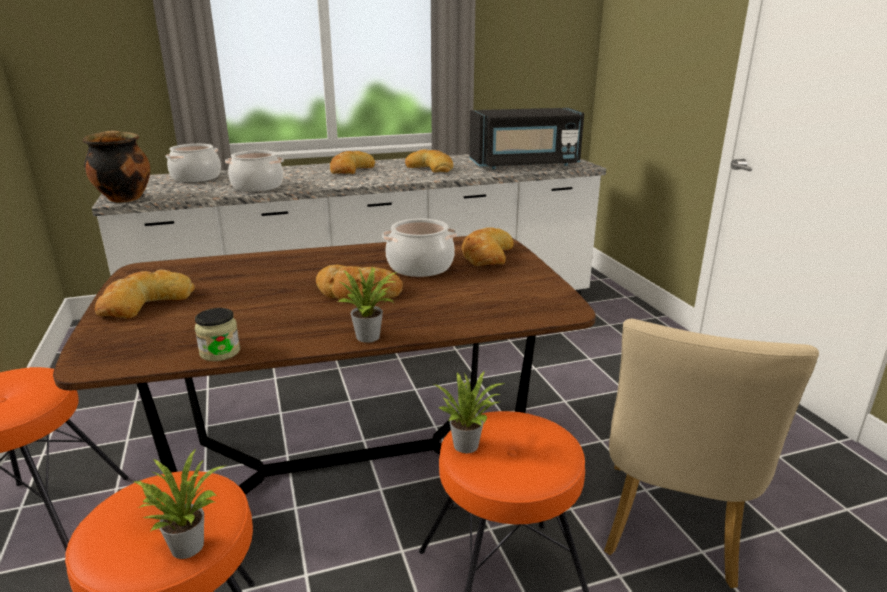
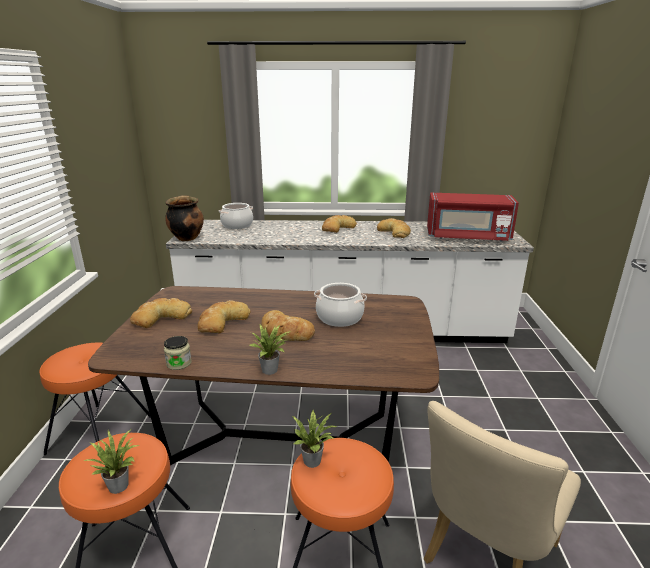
camera: 20 degrees right, 0 degrees up
(258, 186) = (268, 237): cooking pot -> none
(486, 254) = (392, 314): bread -> bread (222, 321)
(524, 165) = (467, 237): black microwave -> red microwave

